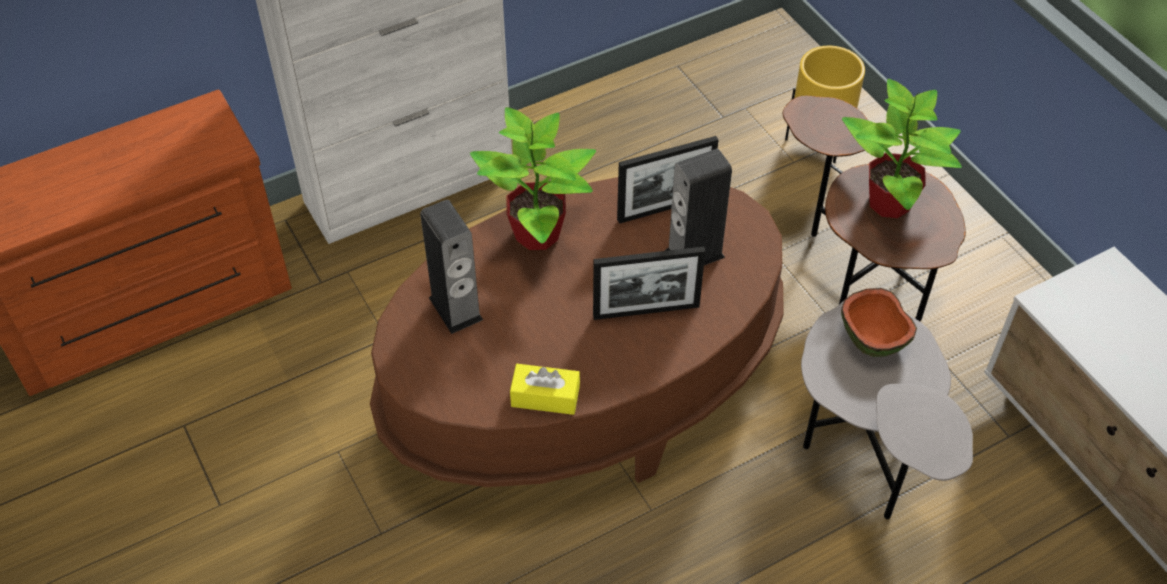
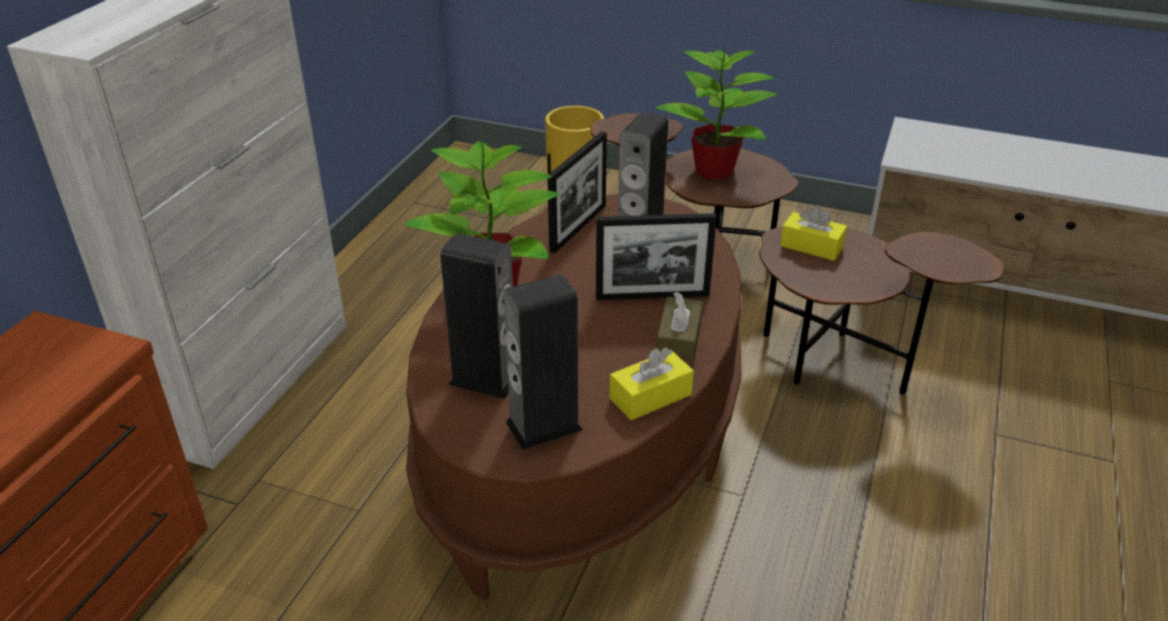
camera: 40 degrees left, 15 degrees down
(453, 372) = (544, 426): none -> speaker
(617, 365) = (678, 342): none -> brown tissue box
(646, 311) = (652, 296): picture frame -> picture frame turned 45 degrees clockwise
(863, 457) = (840, 366): grey side table -> brown side table
(874, 338) = (811, 246): bowl -> yellow tissue box

